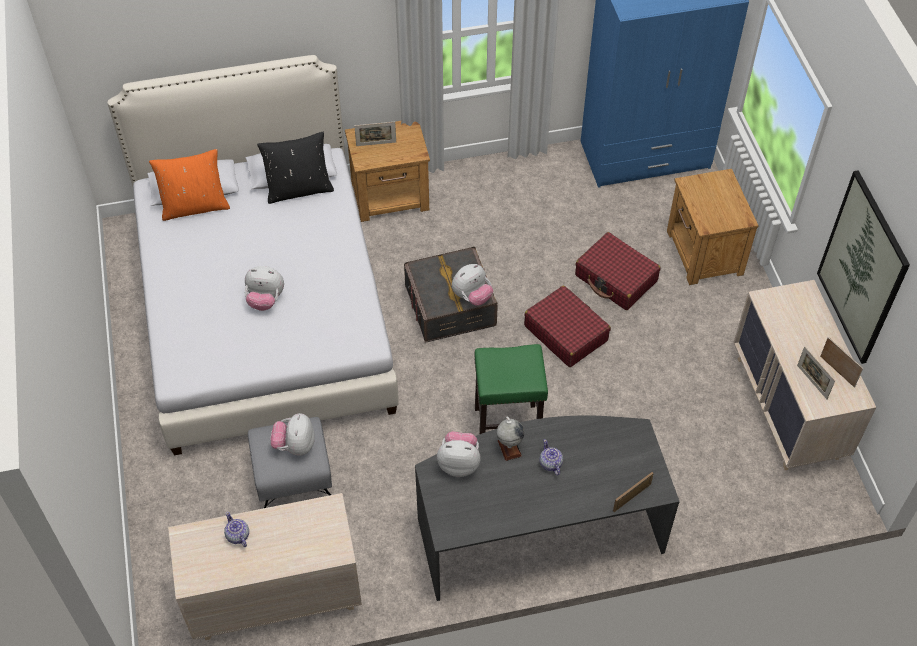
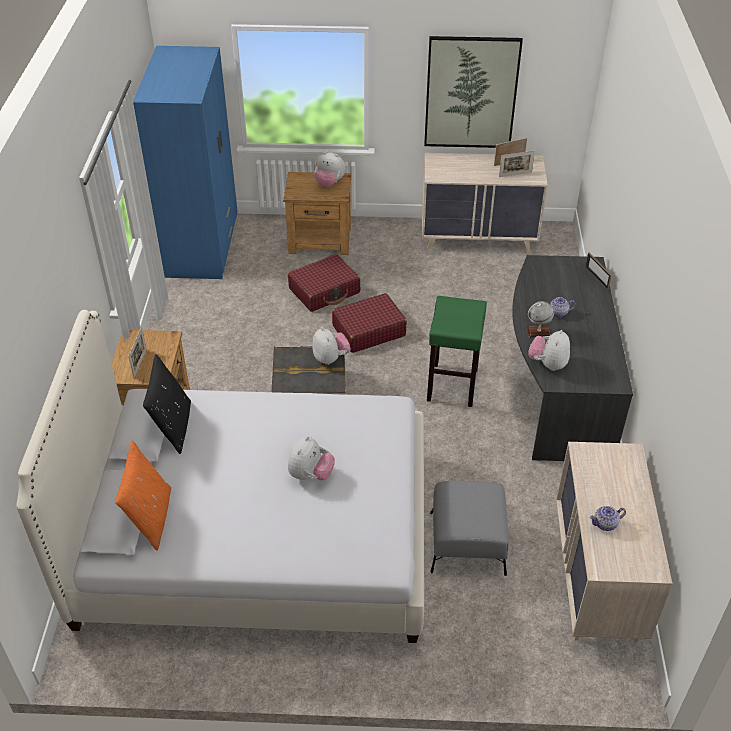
camera: 75 degrees left, 10 degrees down
(295, 445) = (471, 501): plush toy -> plush toy (329, 183)

